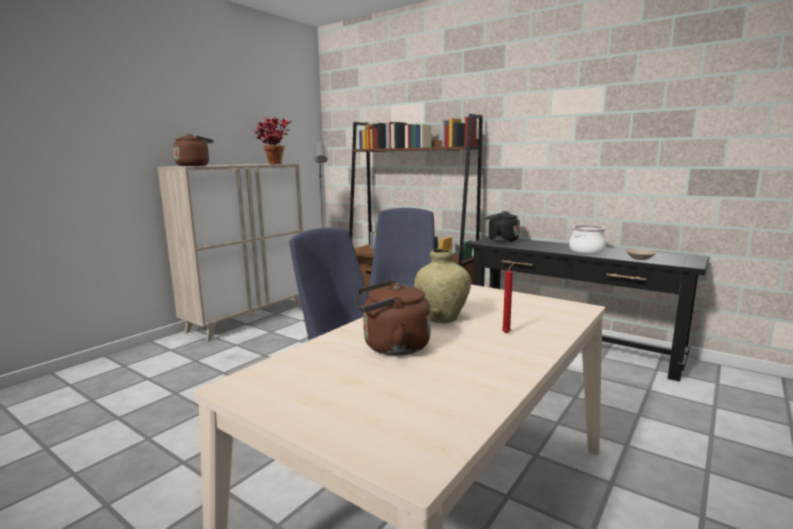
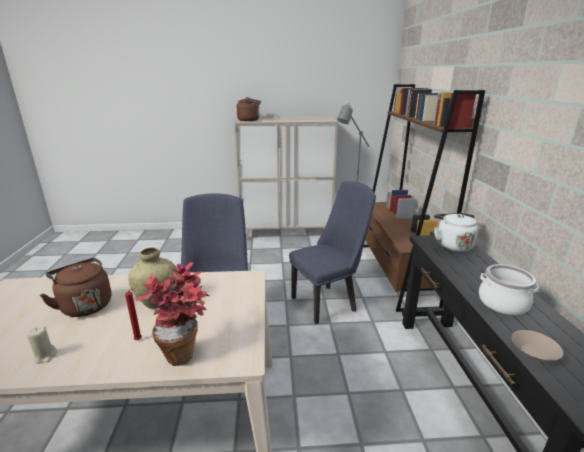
camera: 50 degrees right, 10 degrees up
(273, 164) = (318, 120): potted plant -> potted plant (185, 350)
(483, 373) = (45, 356): none -> beige candle
(501, 240) = (452, 245): black kettle -> white kettle

